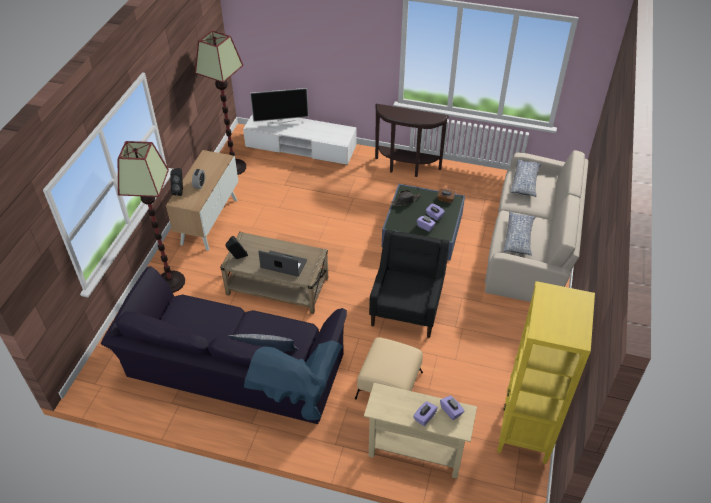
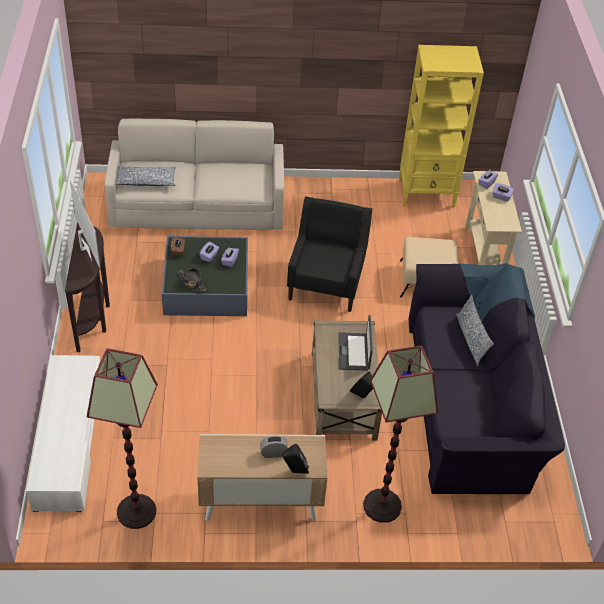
camera: 110 degrees left, 0 degrees up
(281, 121) = (52, 446): television -> television (84, 248)
(407, 307) = (326, 282): black armchair -> black armchair turned 105 degrees clockwise
(519, 237) = (237, 180): pillow -> none

